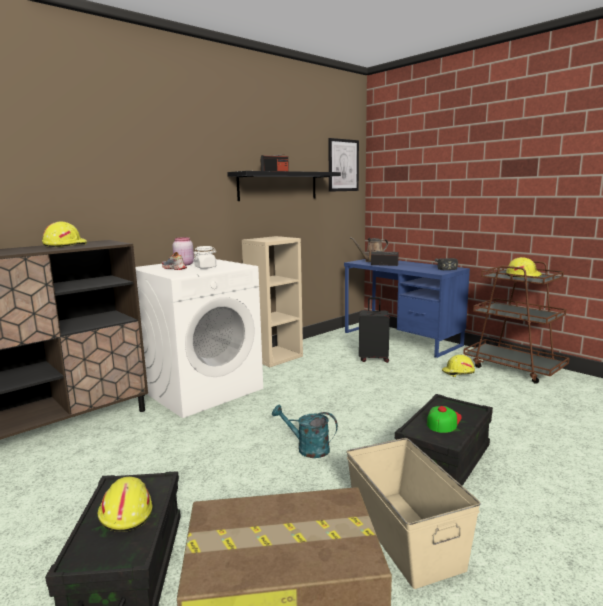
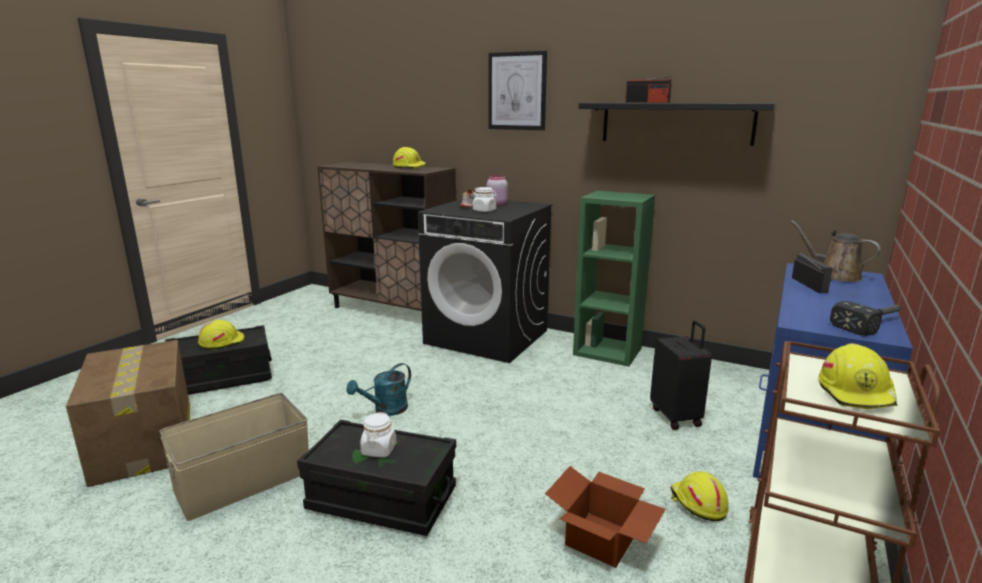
camera: 70 degrees right, 5 degrees up
(202, 389) = (487, 337): white washing machine -> black washing machine
(275, 357) = (608, 351): beige bookcase -> green bookcase
(307, 448) = (386, 410): turquoise watering can -> turquoise watering can turned 135 degrees counterclockwise
(343, 165) = (844, 88): picture -> picture (517, 91)
(443, 420) = (379, 450): cap -> white jar
(488, 399) = (602, 540): none -> cardboard box

